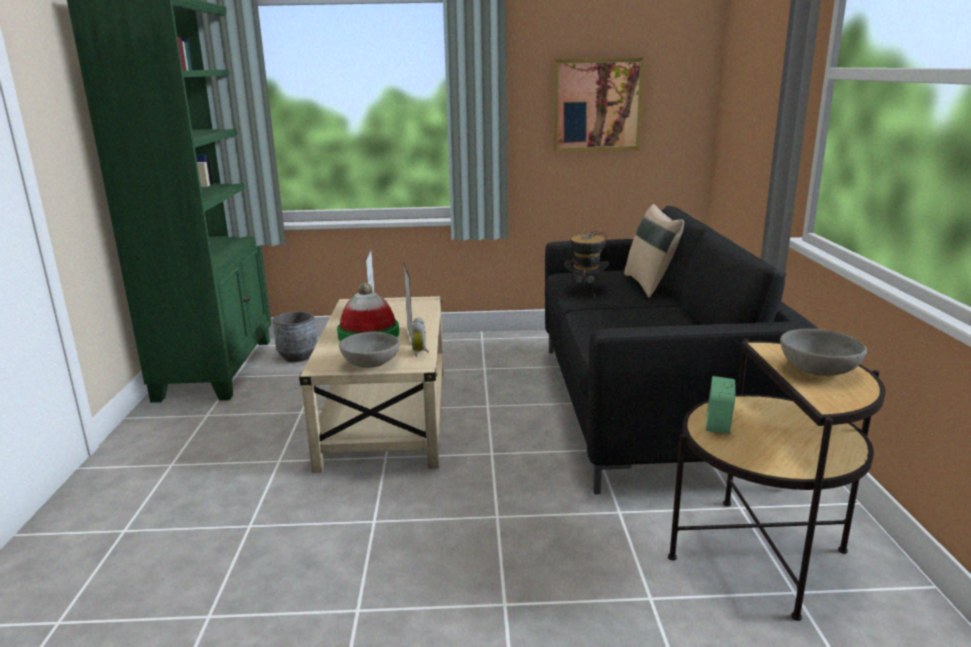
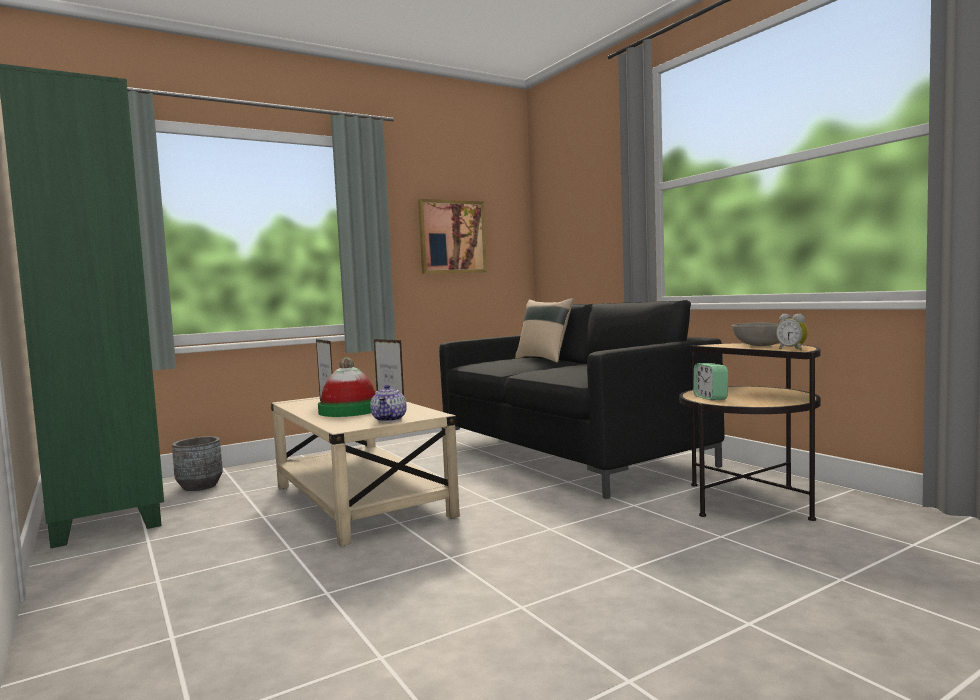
camera: 30 degrees left, 15 degrees down
(372, 363) = (390, 419): grey bowl -> teapot
(421, 352) = (421, 410): alarm clock -> alarm clock (792, 349)
(585, 290) = (502, 366): hat -> none

